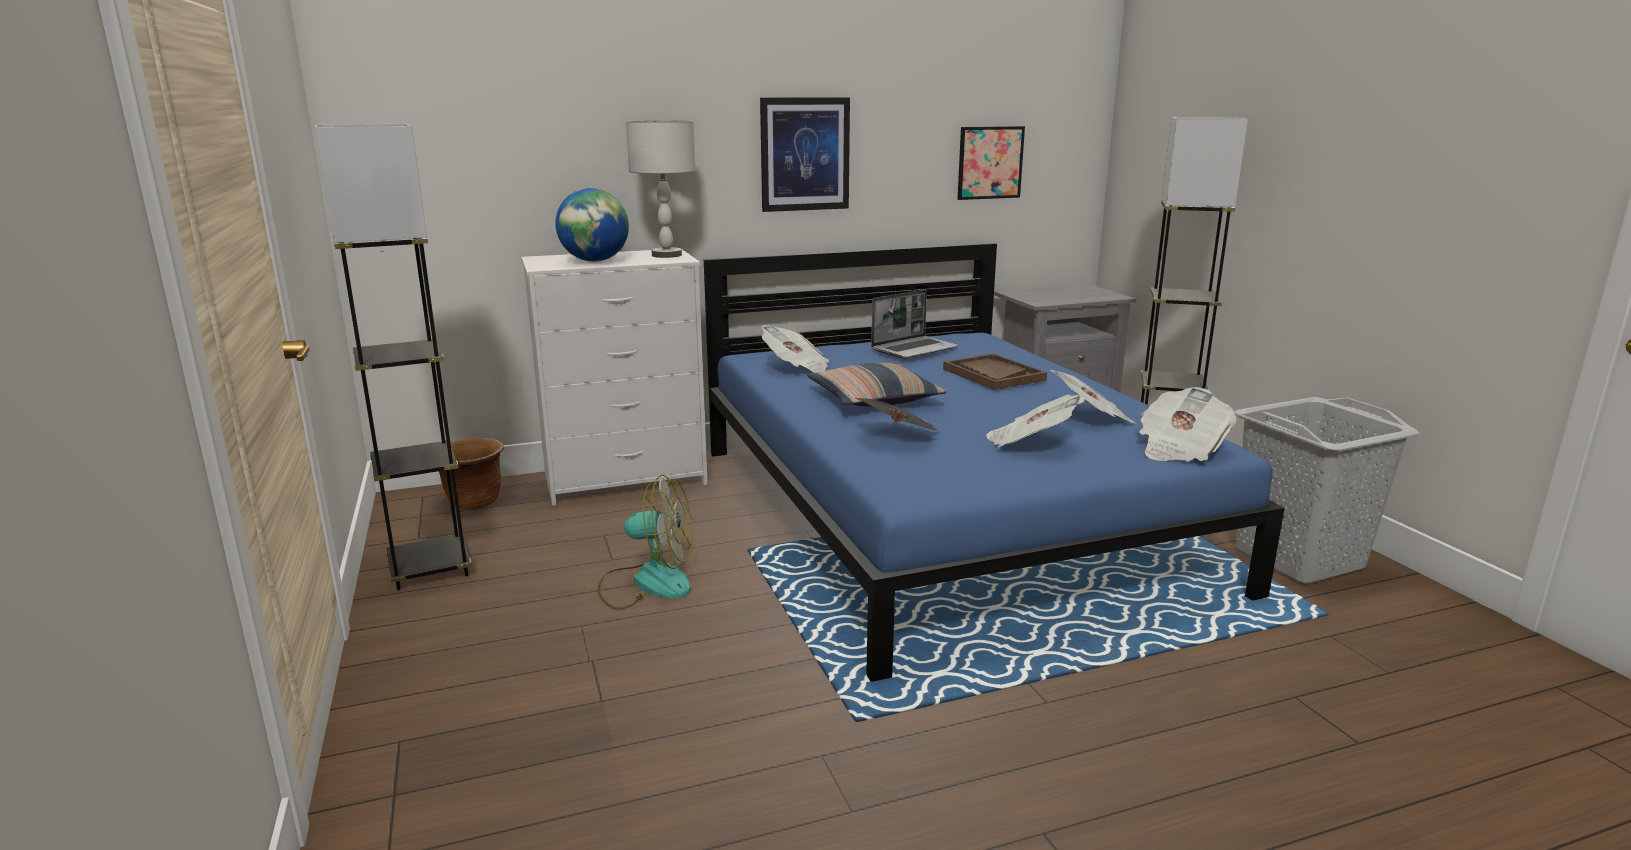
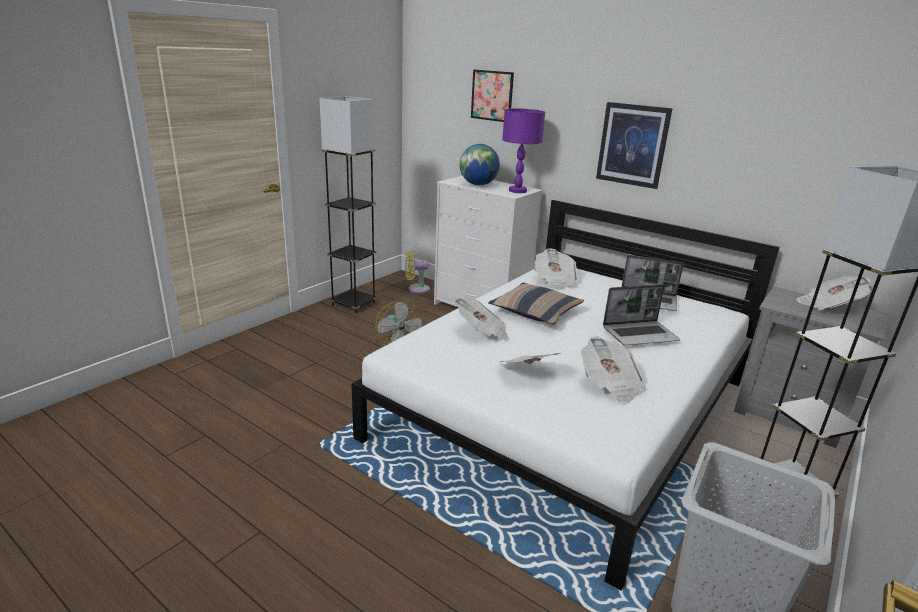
camera: 55 degrees right, 5 degrees up
(474, 502) = (416, 289): brown planter -> yellow fan
(666, 255) = (517, 191): grey table lamp -> purple table lamp
(944, 513) = (568, 409): blue bed -> white bed
(990, 162) = (795, 178): picture -> picture (492, 95)
(993, 374) = (640, 334): brown tray -> laptop
(1179, 449) = (593, 430): newspaper -> newspaper (828, 306)

